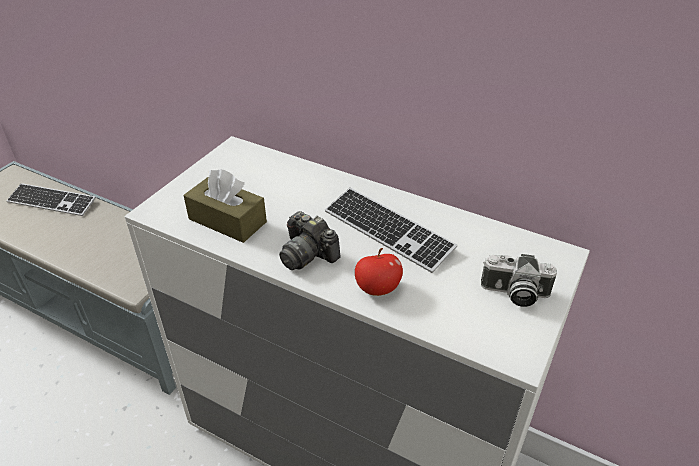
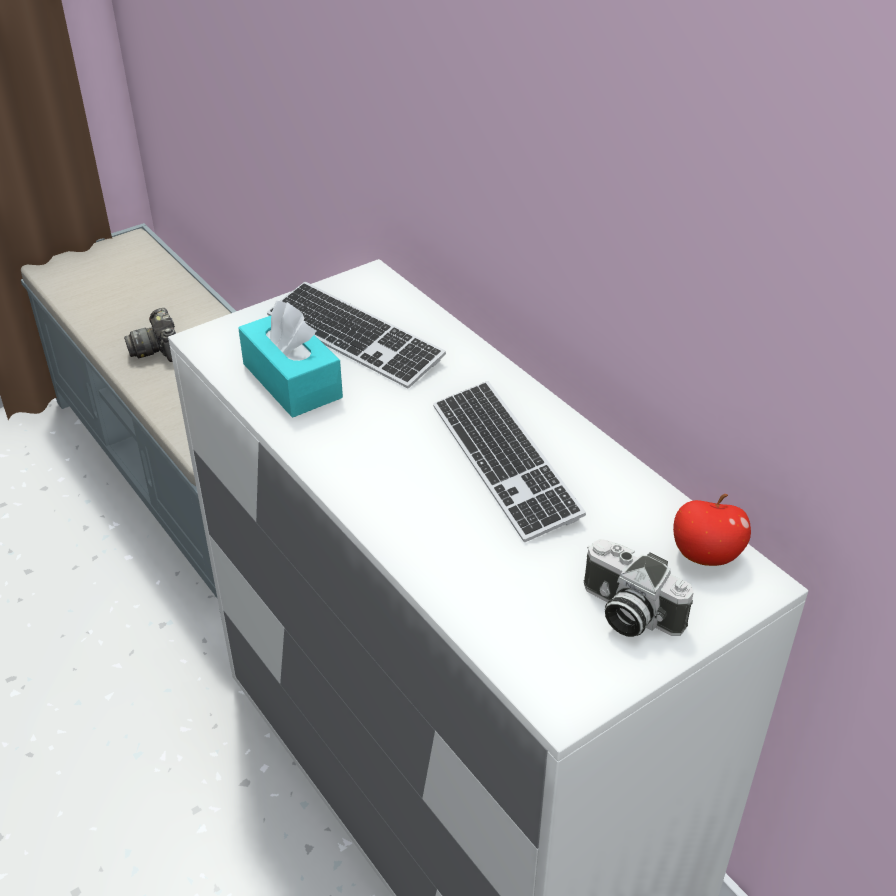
camera: 25 degrees right, 0 degrees up
(52, 201) = (163, 295): keyboard -> keyboard (354, 338)
(227, 220) = (292, 381): brown tissue box -> turquoise tissue box
(307, 254) = (367, 460): camera -> camera (158, 349)
(377, 288) = (429, 538): apple -> apple (705, 555)

